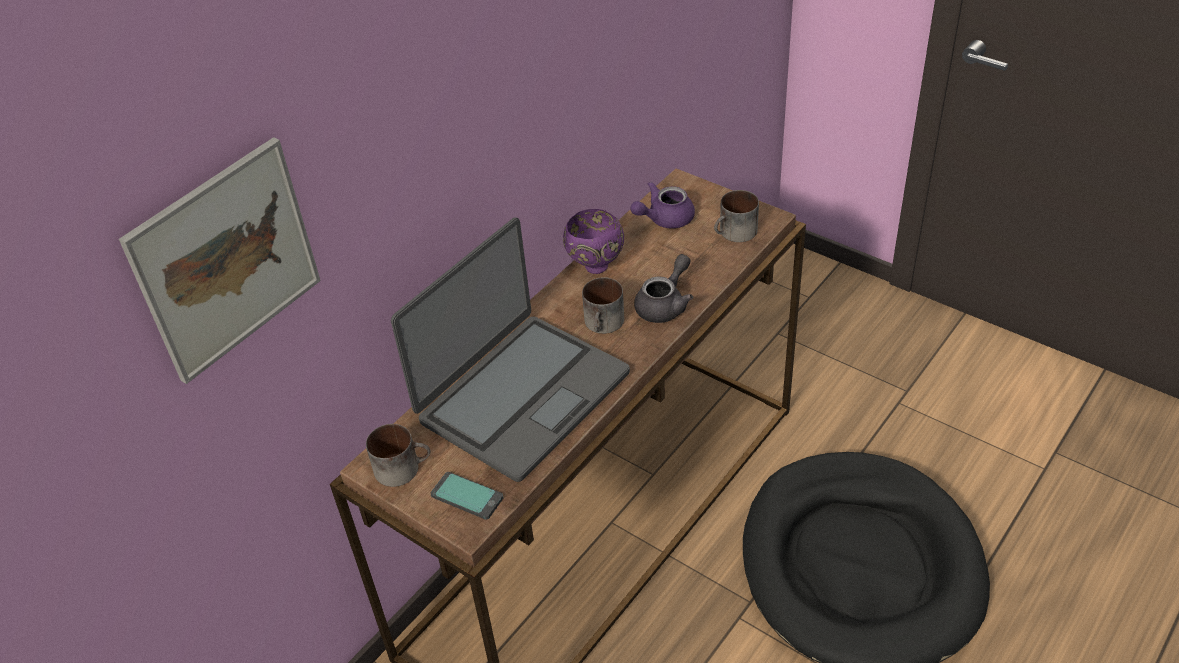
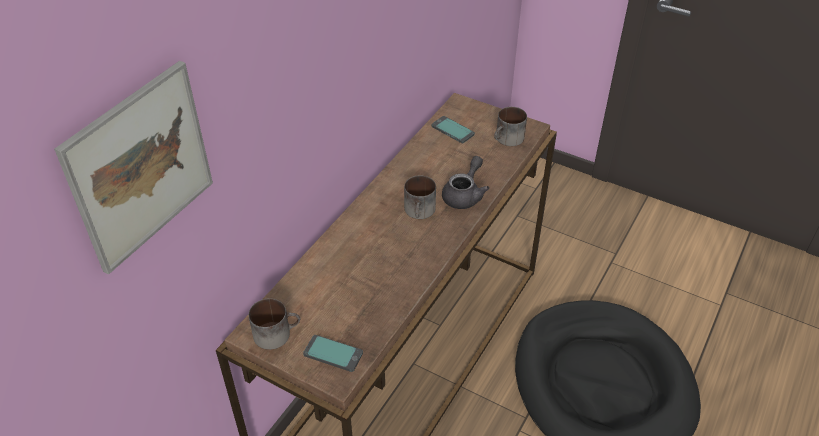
camera: 10 degrees left, 0 degrees up
(522, 396) = (365, 271): laptop -> none
(594, 265) = (405, 167): purple bowl -> none
(664, 219) = (452, 130): purple teapot -> phone

